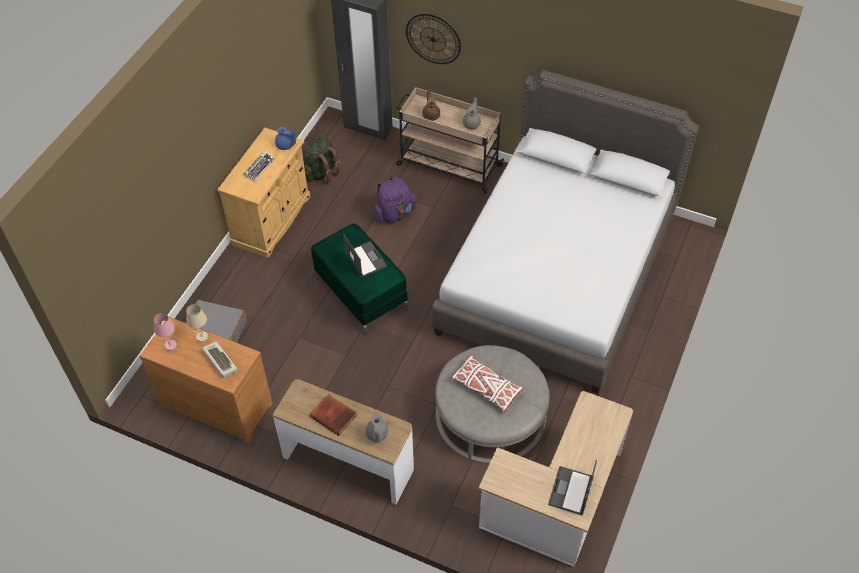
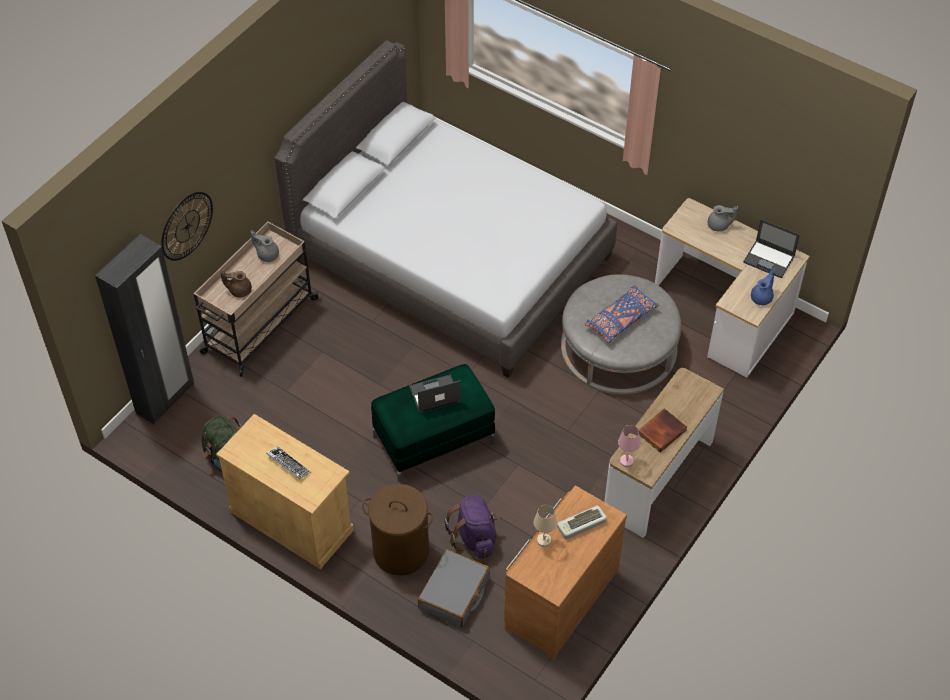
camera: 80 degrees left, 0 degrees up
(171, 345) = (549, 572): pink table lamp -> pink table lamp (626, 461)
(251, 290) = (400, 551): none -> brown laundry basket
(286, 145) = (258, 433): blue teapot -> blue teapot (762, 297)
(376, 435) = (689, 397): grey teapot -> grey teapot (719, 226)
(394, 214) = (322, 390): purple backpack -> purple backpack (474, 537)
(486, 387) = (620, 319): white pillow -> blue pillow

